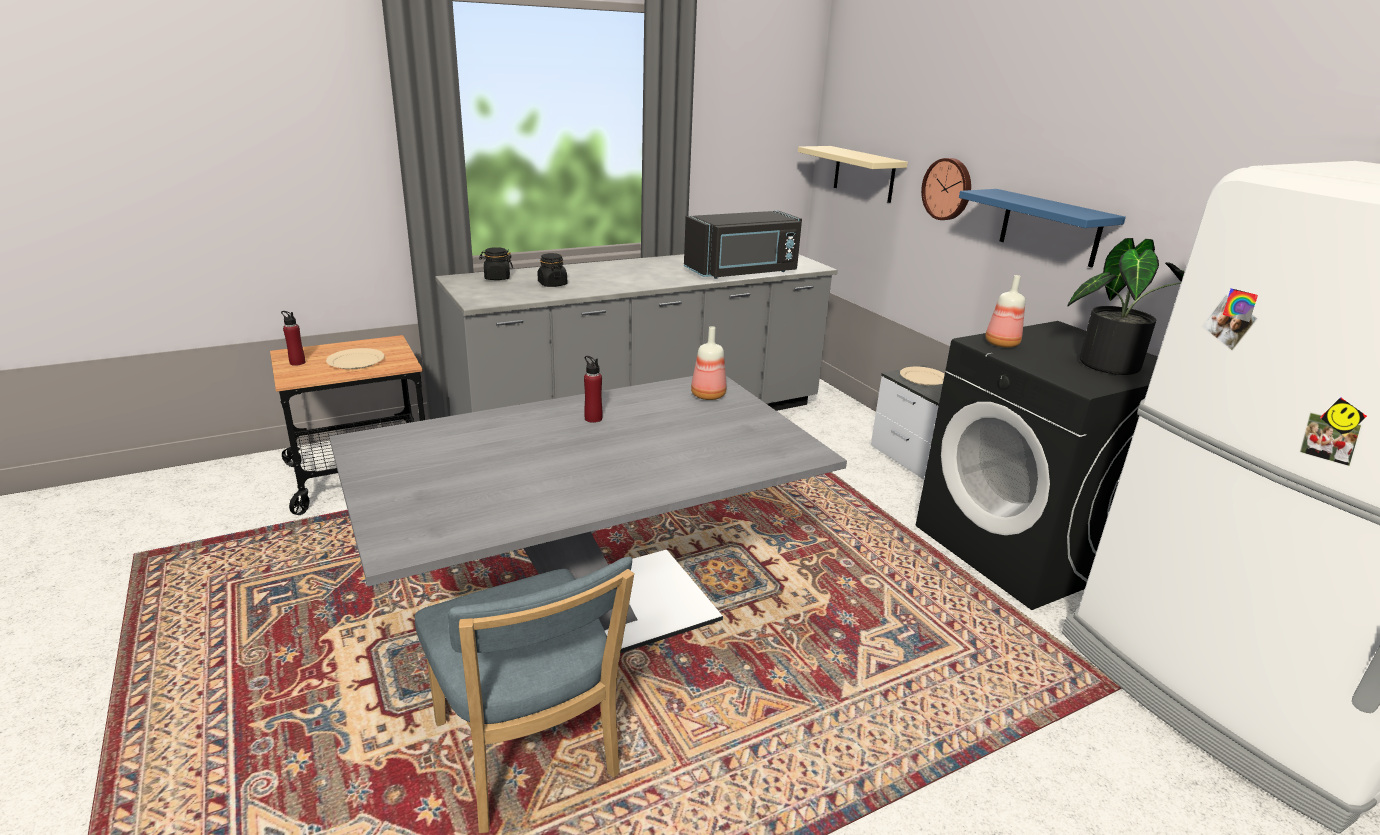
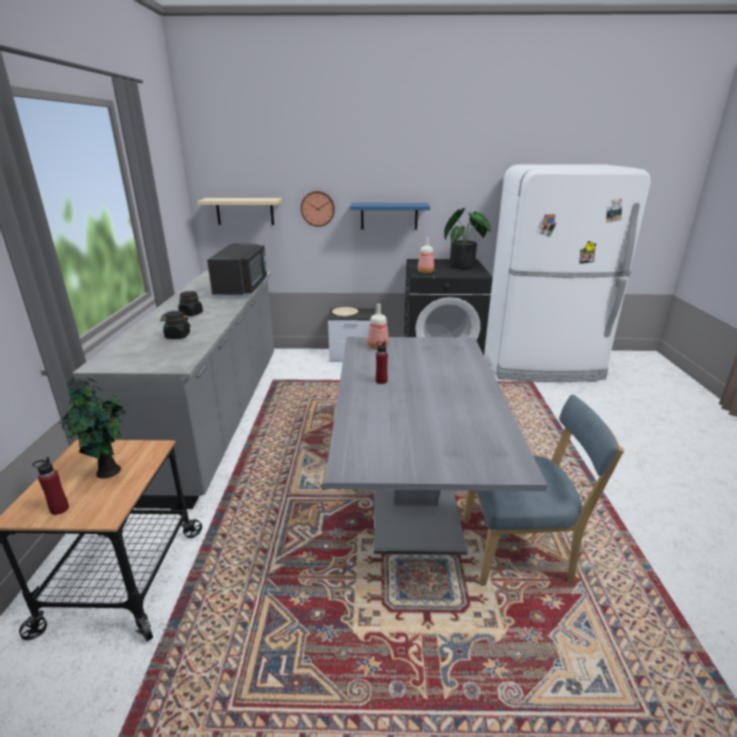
camera: 60 degrees left, 0 degrees up
(355, 361) = (109, 472): beige plate -> potted plant
(497, 278) = (126, 351): black jar -> black jar (191, 314)

